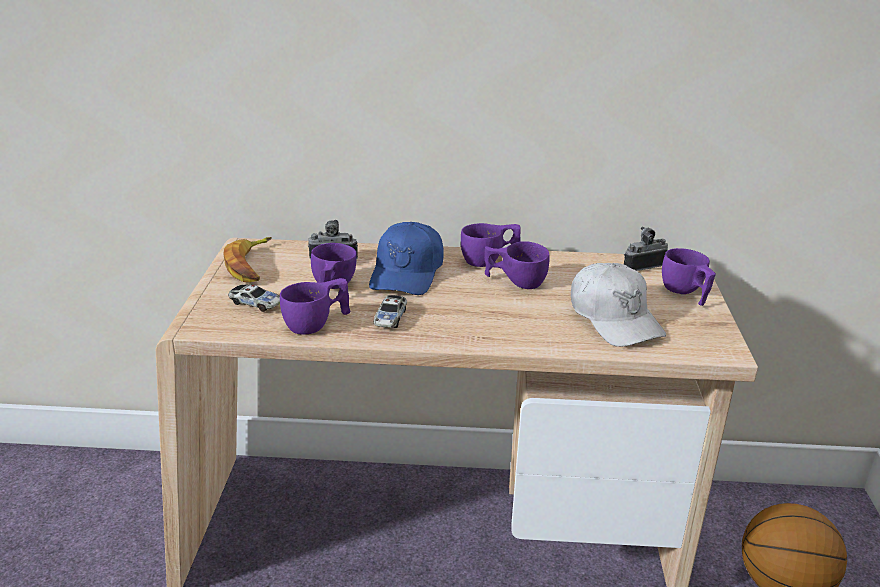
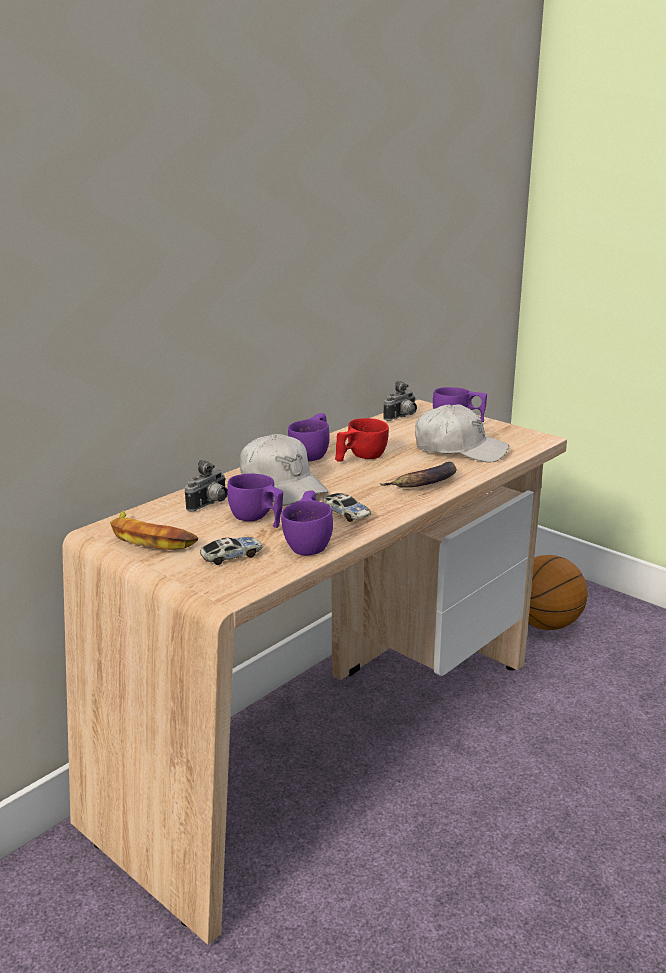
camera: 50 degrees left, 5 degrees down
(407, 273) = (282, 485): blue cap -> white cap
(507, 330) = (425, 483): none -> banana
(515, 281) = (360, 457): purple cup -> red cup
(640, 266) = (402, 417): camera -> camera turned 150 degrees counterclockwise

